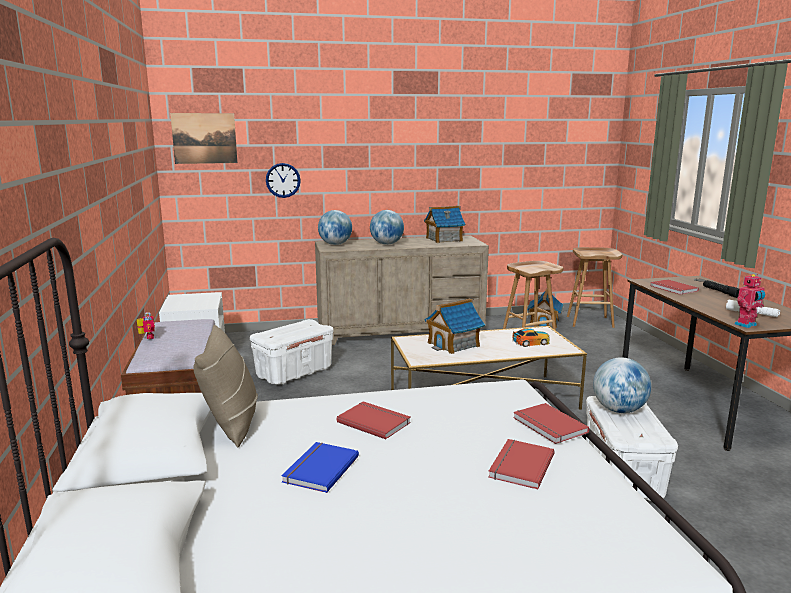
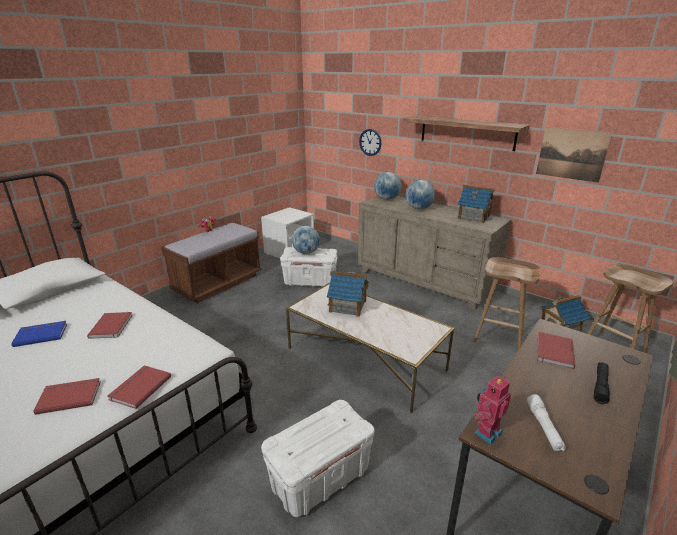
camera: 50 degrees right, 10 degrees up
(204, 138) = (327, 105): picture -> picture (571, 154)
(231, 423) = (87, 292): beige pillow -> none
(410, 154) = (467, 132): none -> shelf
(531, 342) = (399, 333): toy car -> none
(619, 410) = (327, 424): globe -> globe (306, 252)
(746, 325) = (486, 432): toy robot -> toy robot turned 120 degrees clockwise

